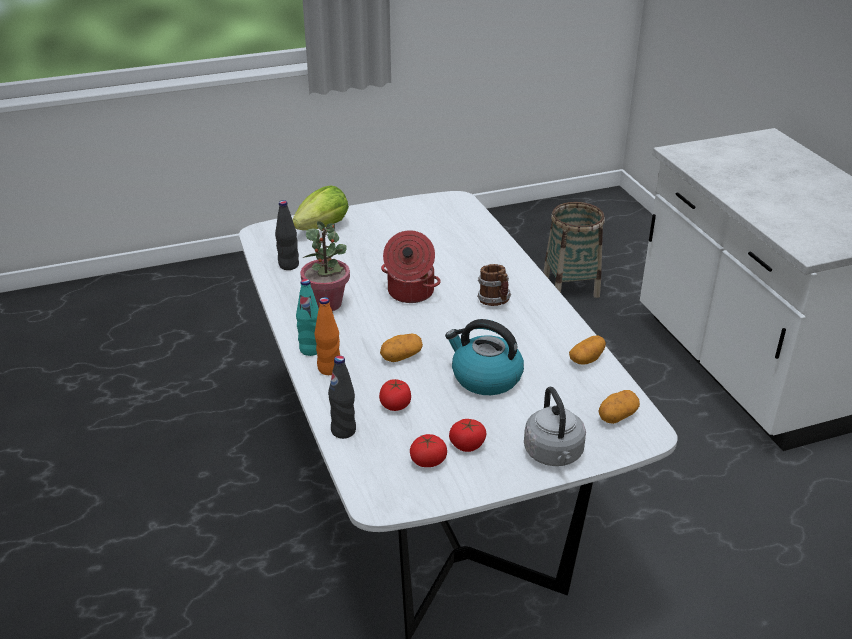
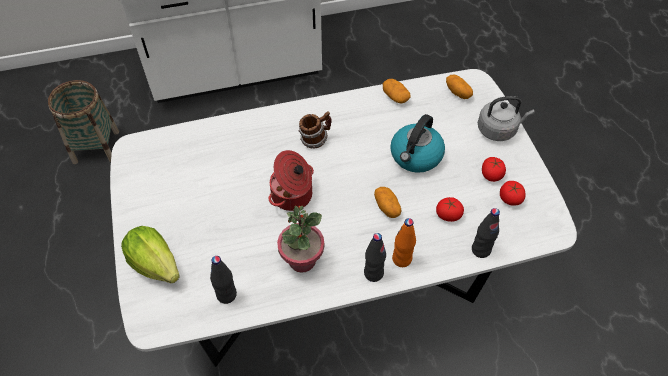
camera: 85 degrees left, 20 degrees up
(311, 349) = (373, 273): turquoise bottle -> black bottle

